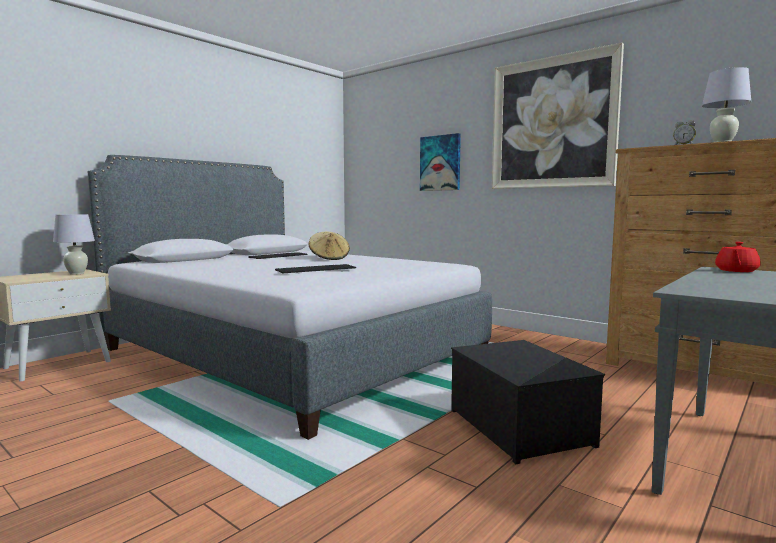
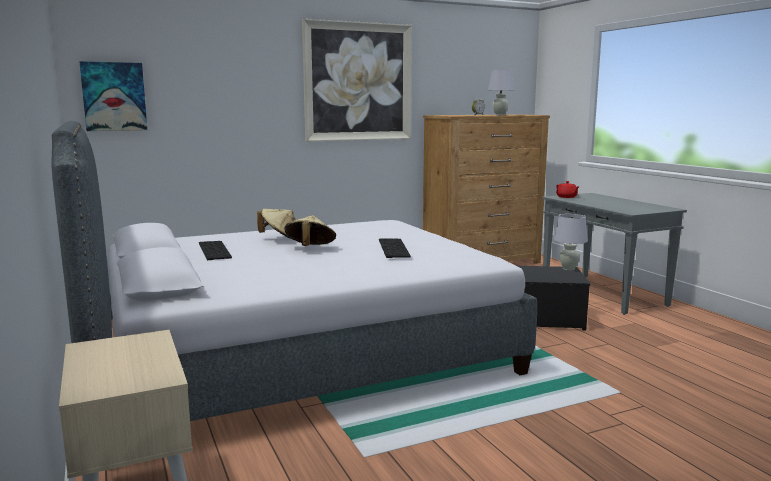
camera: 65 degrees left, 5 degrees up
(76, 273) = (131, 346): white table lamp -> white table lamp (568, 269)
(299, 262) = (310, 249): none -> beige hat
(440, 163) = (238, 112): picture -> picture (114, 96)

